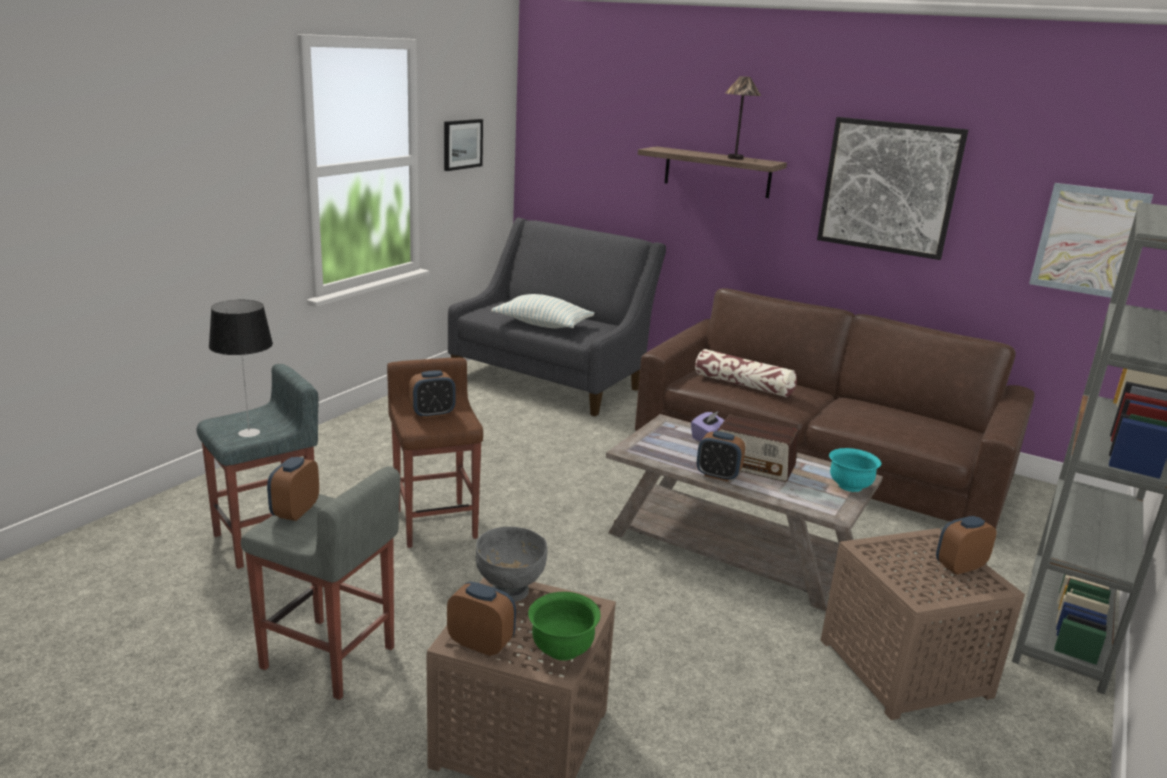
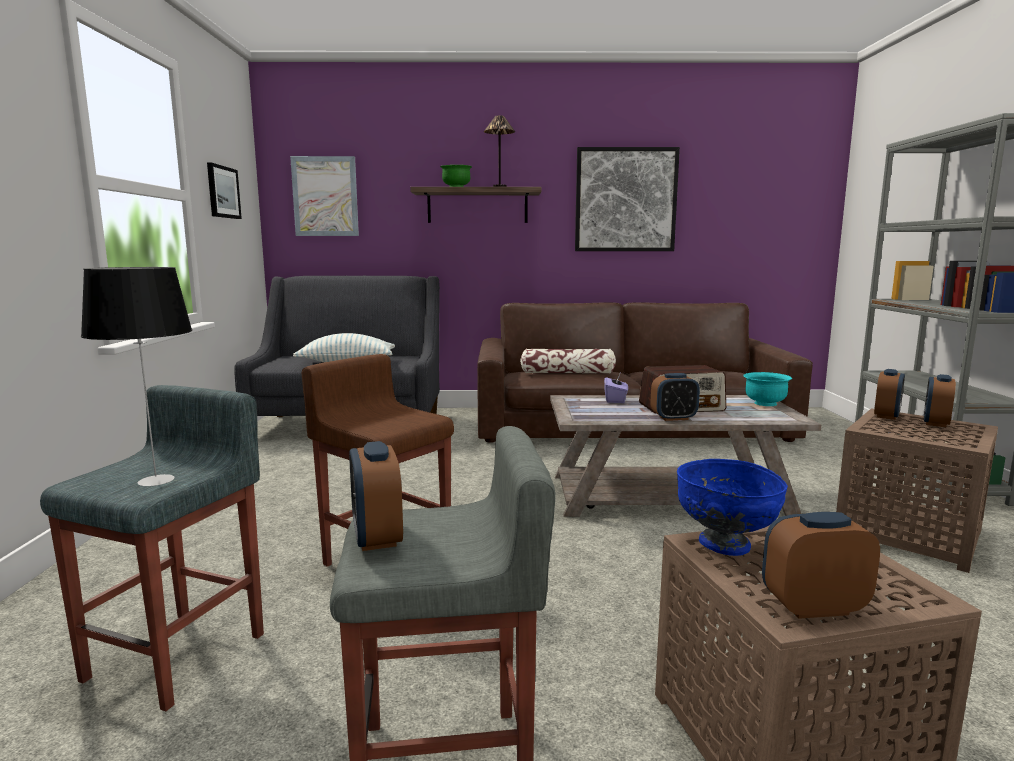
camera: 30 degrees left, 10 degrees down
(432, 414) = (380, 417): alarm clock -> alarm clock (886, 416)
(509, 592) = (724, 545): grey bowl -> blue bowl
(562, 649) = (885, 576): green bowl -> green bowl (456, 187)
(1088, 240) = (771, 220): picture -> picture (325, 196)

